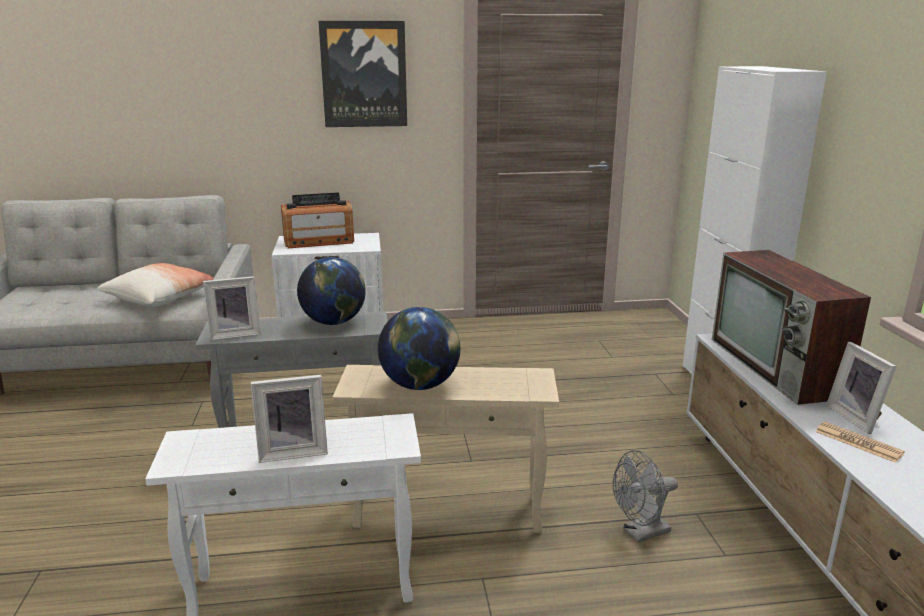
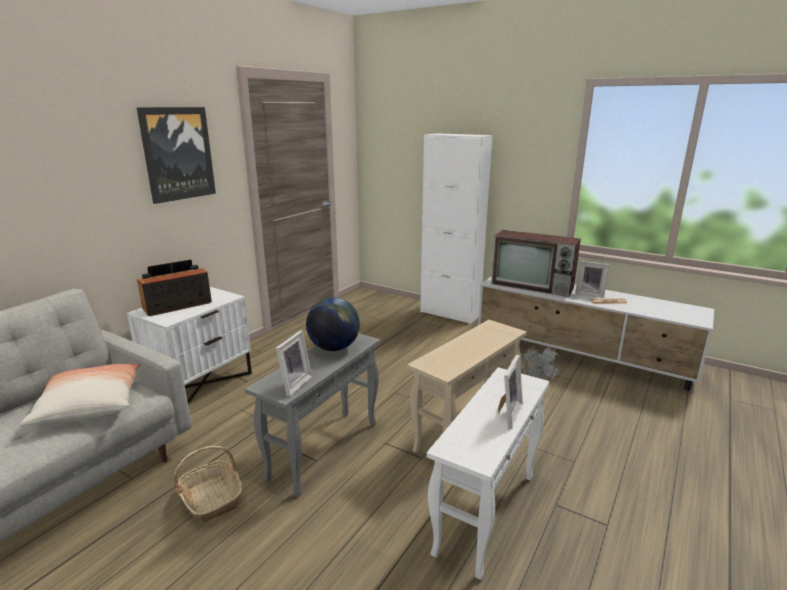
camera: 50 degrees left, 0 degrees up
(185, 424) = (211, 498): none -> basket
(319, 241) = (177, 305): radio -> radio turned 150 degrees counterclockwise
(420, 386) = (466, 354): globe -> none

